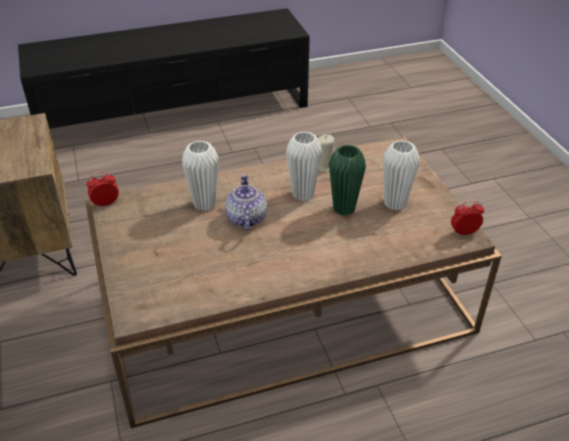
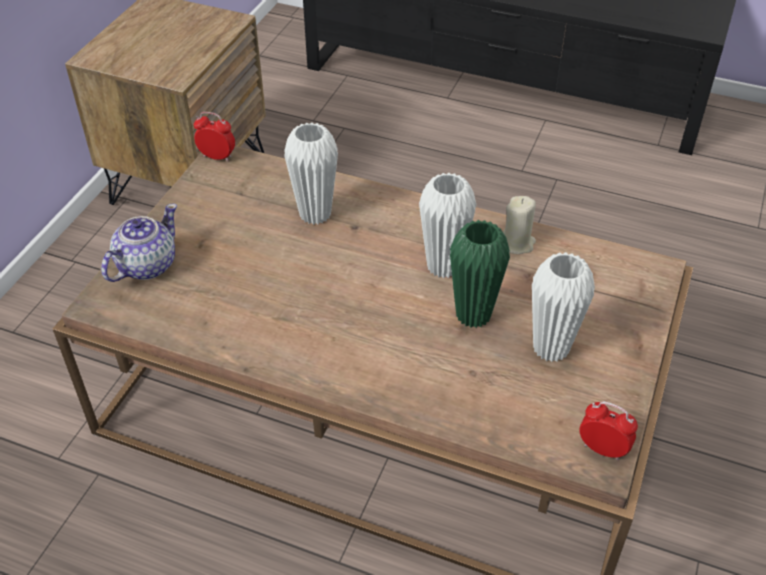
camera: 40 degrees right, 5 degrees up
(246, 218) = (340, 259): teapot -> teapot (146, 265)

